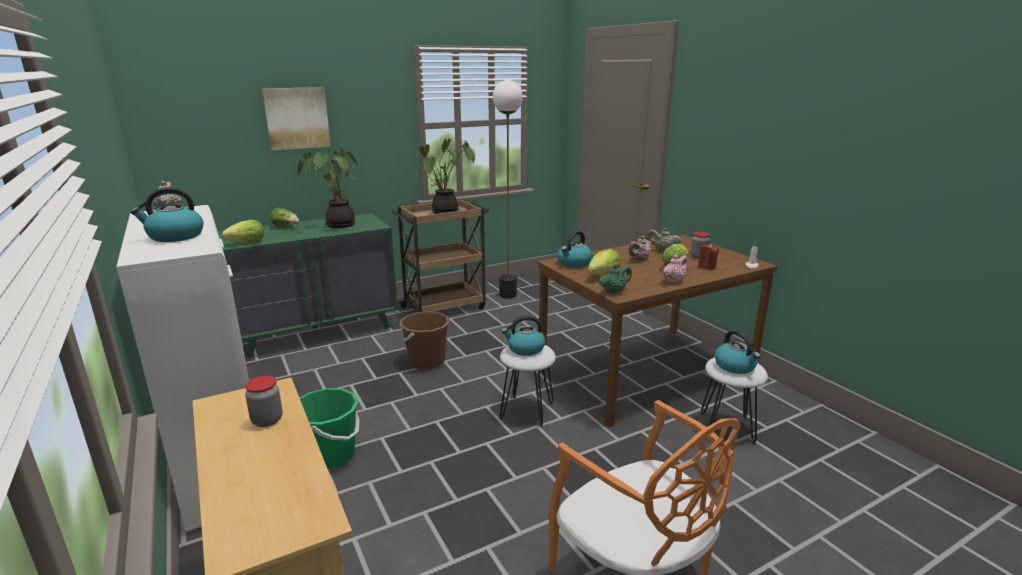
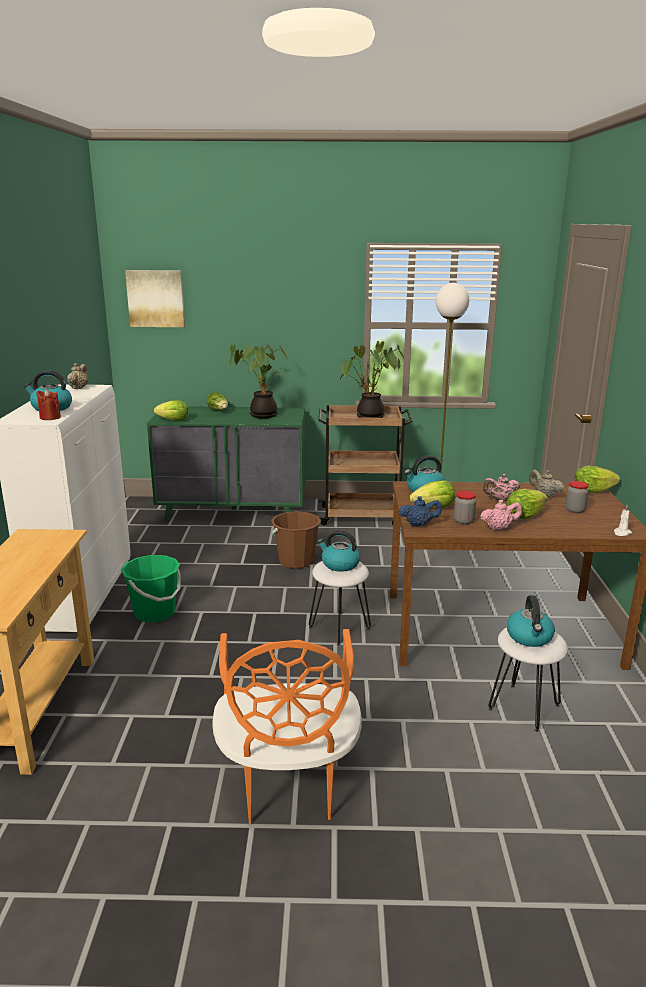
camera: 30 degrees right, 0 degrees up
(267, 420) = (40, 553): jar -> jar (463, 521)
(297, 118) = (244, 311): picture -> picture (156, 298)
(614, 291) = (419, 524): green teapot -> blue teapot
(687, 241) = (592, 491): none -> lettuce
(707, 267) = (563, 523): red candle -> red candle (50, 417)

